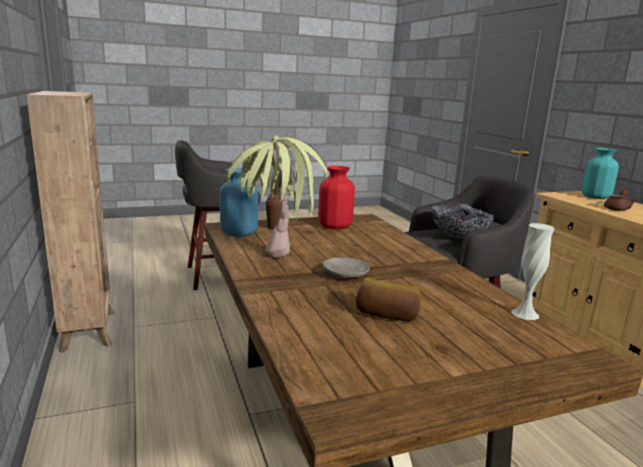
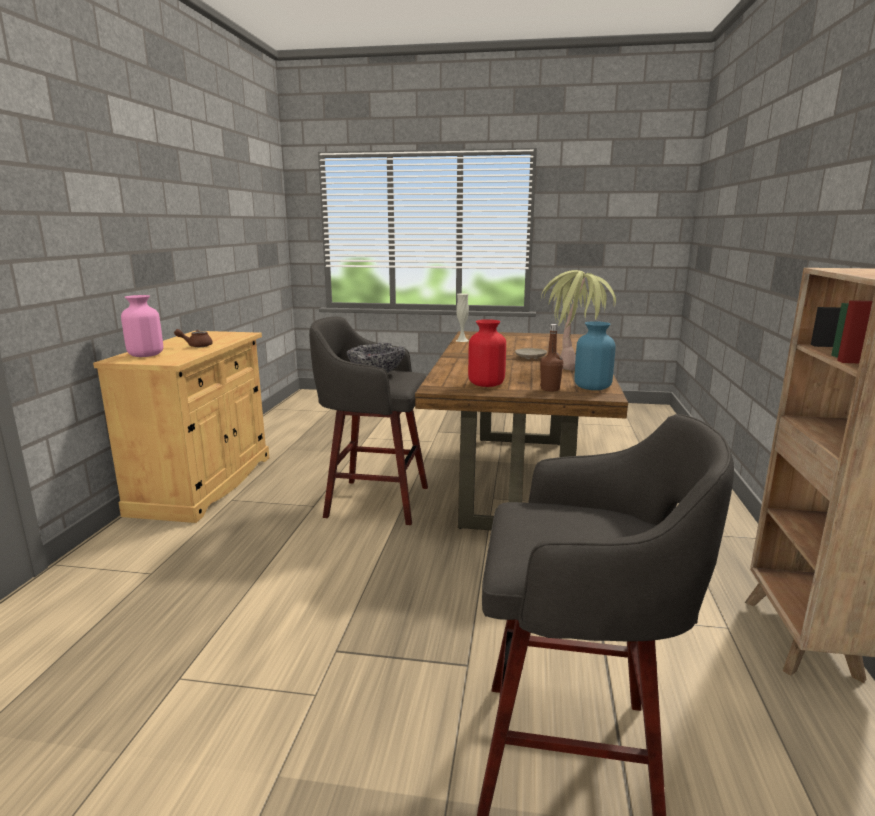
camera: 150 degrees left, 0 degrees up
(387, 315) = (531, 346): bread -> none
(595, 197) = (146, 355): turquoise vase -> pink vase

